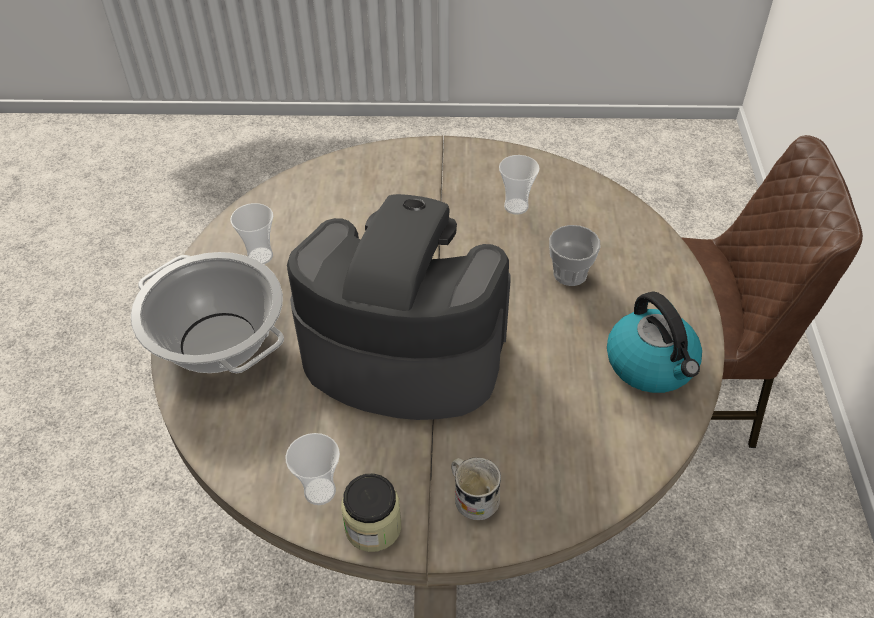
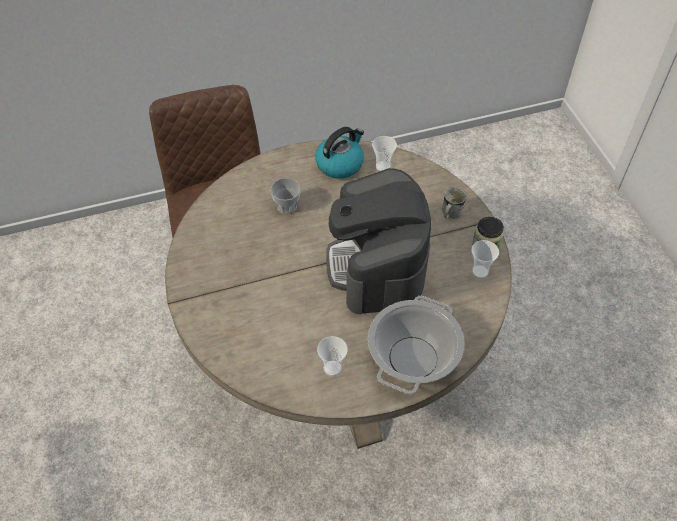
camera: 110 degrees left, 5 degrees up
(516, 206) = (235, 243): cup -> cup (383, 166)

